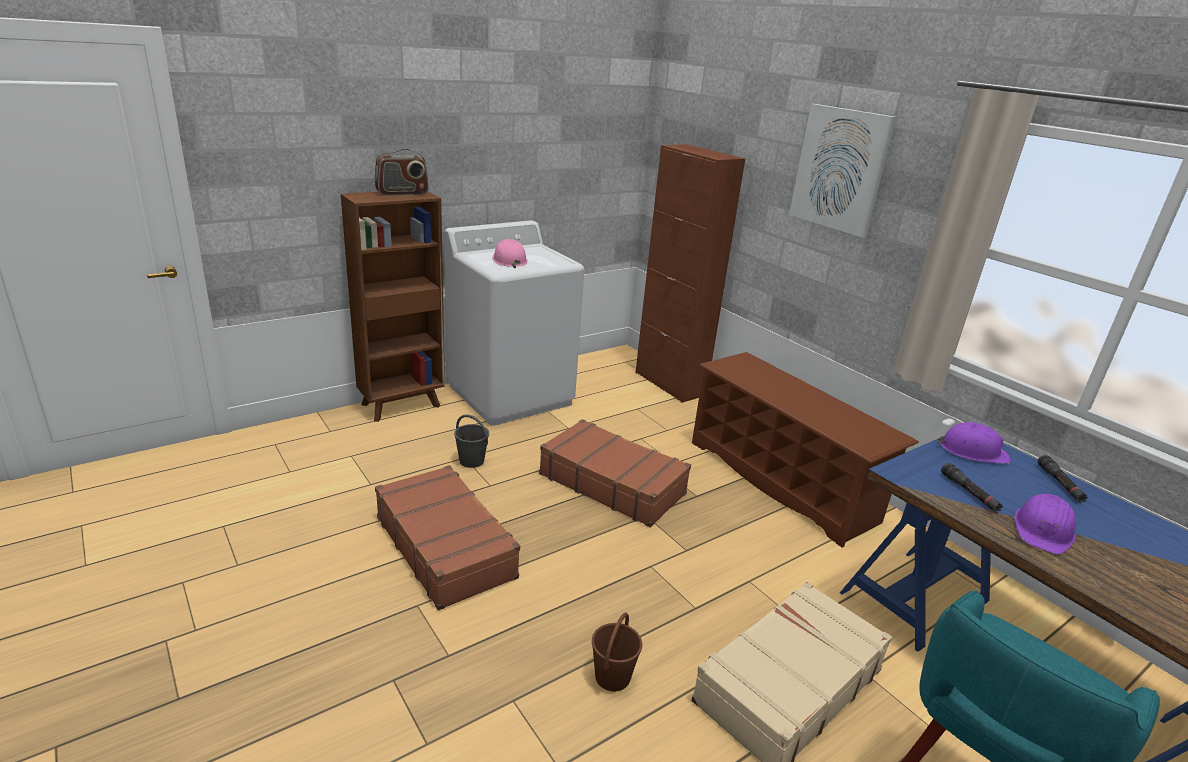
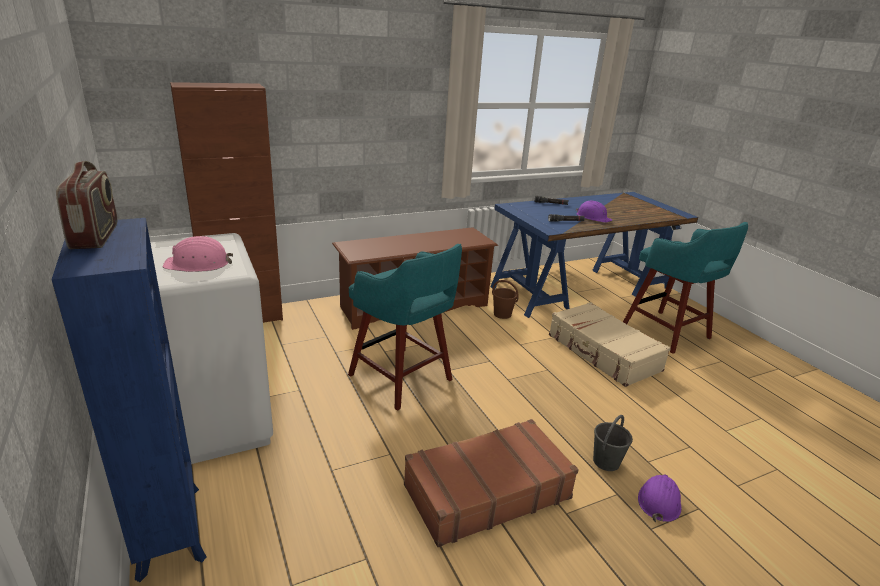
camera: 80 degrees left, 0 degrees up
(402, 405) = (170, 528): brown bookcase -> blue bookcase
(472, 461) = (341, 464): grey bucket -> grey bucket (606, 461)
(612, 483) = (402, 379): brown suitcase -> turquoise stool
(612, 677) = (615, 414): brown bucket -> brown bucket (502, 314)
(840, 169) = (356, 75): picture -> none
(972, 451) = (523, 210): purple hard hat -> purple hard hat (659, 501)

